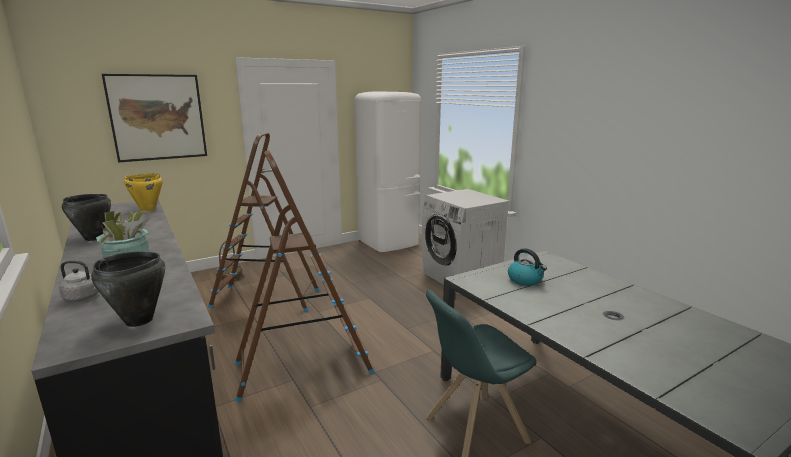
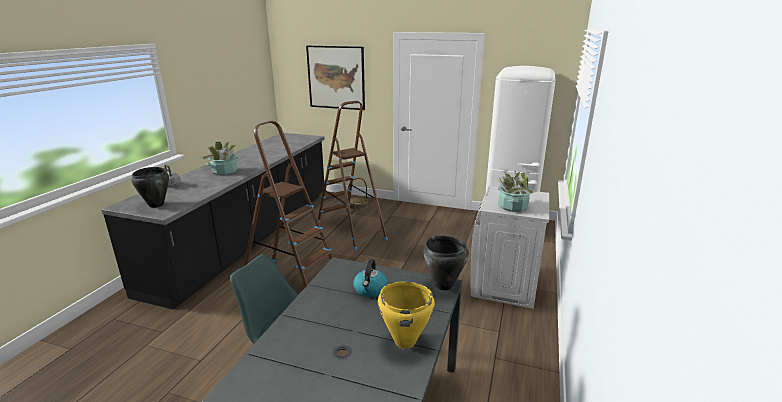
camera: 50 degrees right, 5 degrees up
(94, 238) = (243, 154): black cooking pot -> black cooking pot (443, 286)
(147, 209) = (301, 143): yellow cooking pot -> yellow cooking pot (404, 341)
(474, 200) = (512, 206): none -> potted plant

